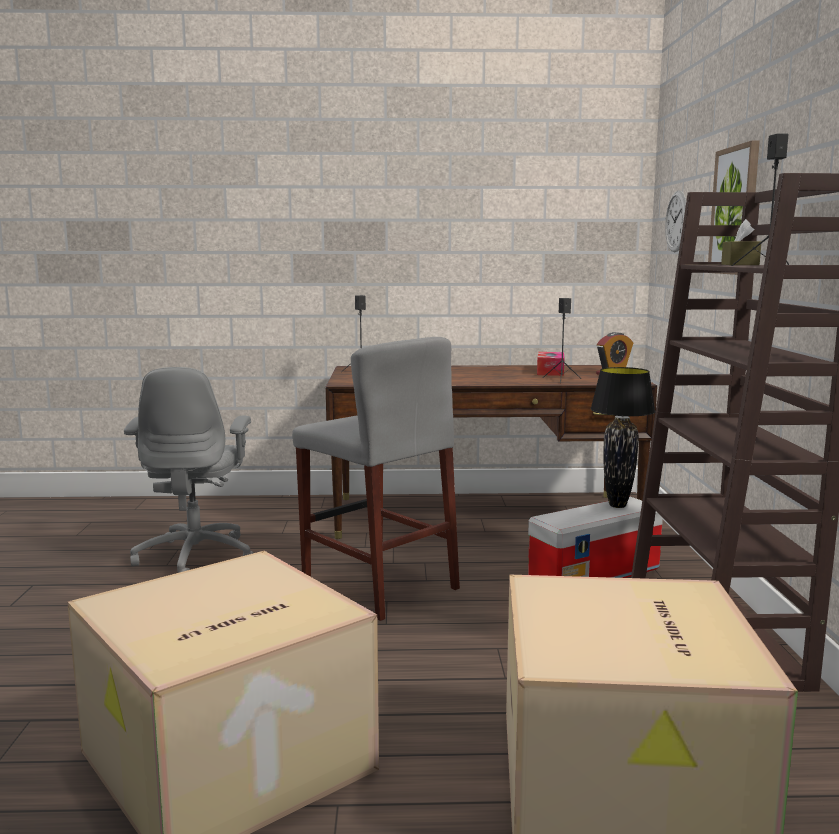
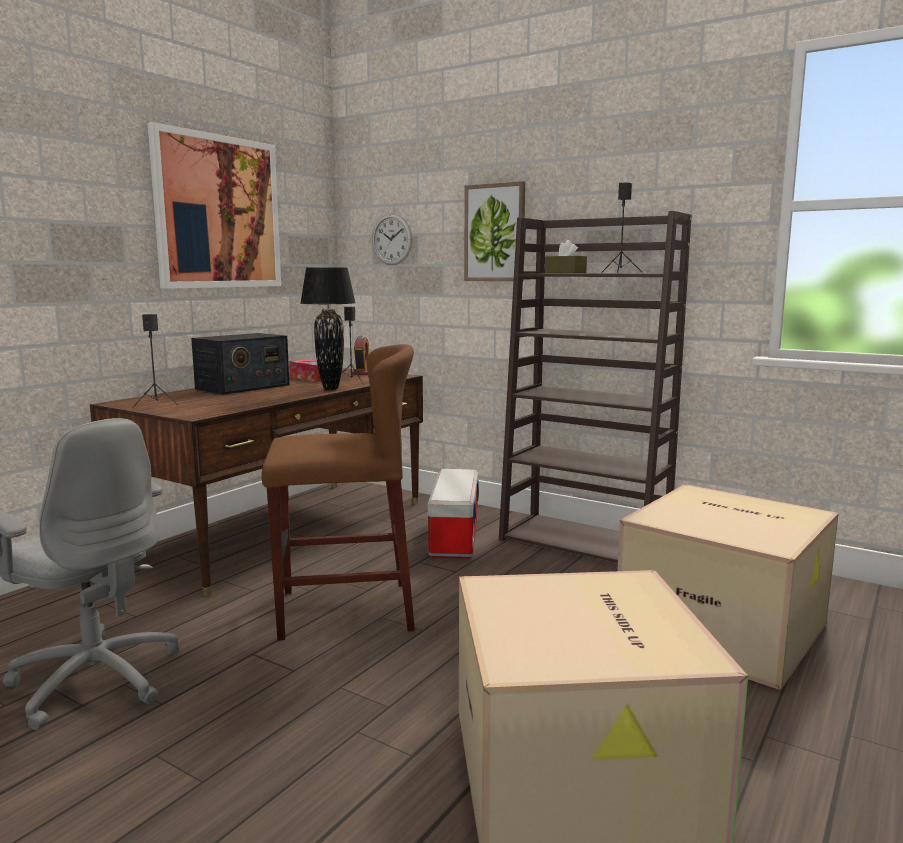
camera: 55 degrees left, 0 degrees up
(379, 585) = (345, 610): grey stool -> brown stool
(465, 370) = (242, 387): none -> radio
(486, 202) = (218, 212): none -> picture
(618, 505) = (454, 476): black table lamp -> black table lamp (331, 389)

